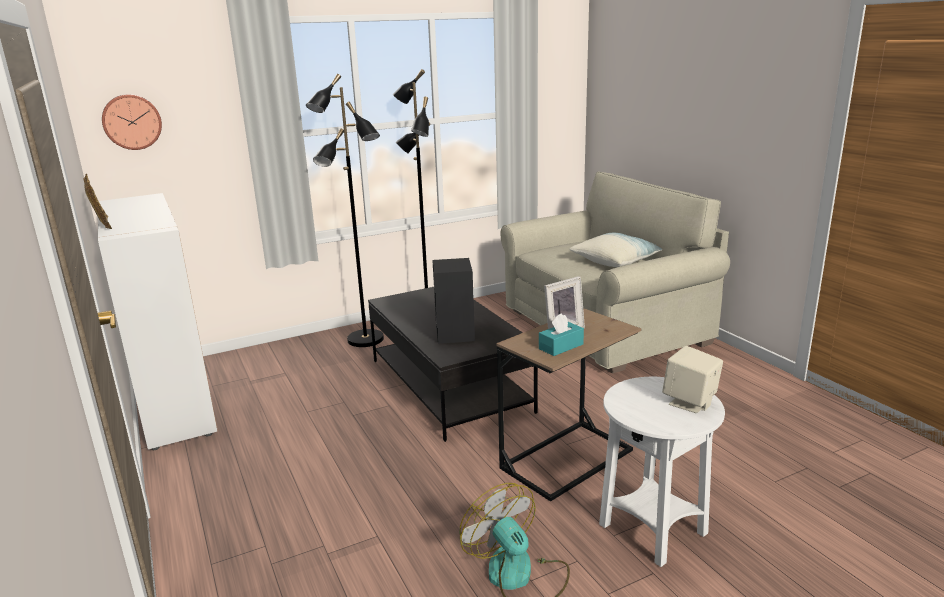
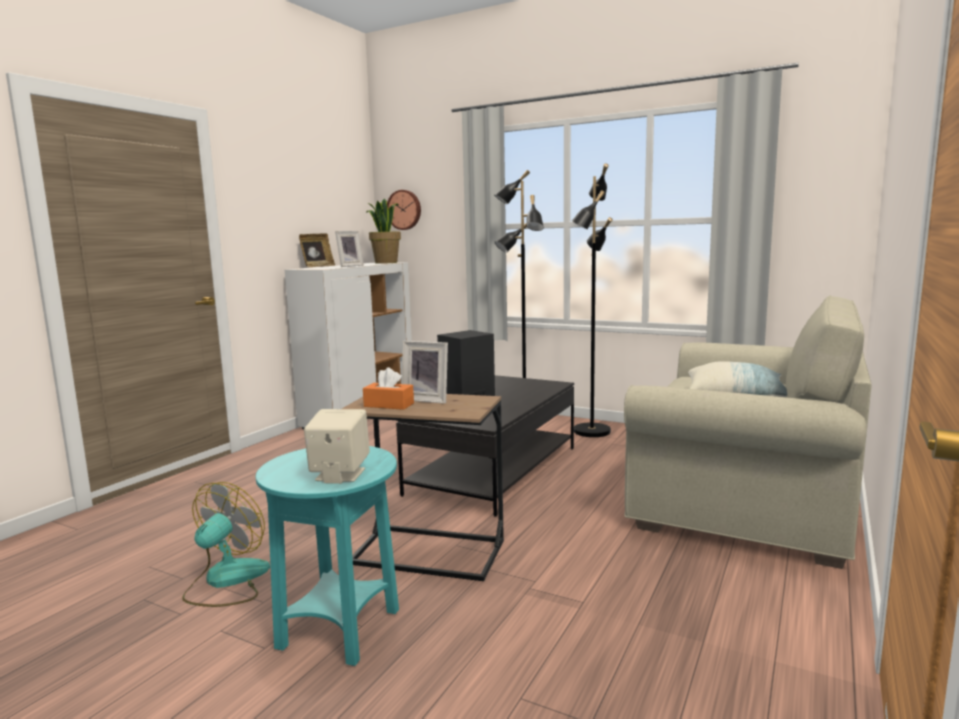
camera: 55 degrees right, 10 degrees down
(141, 199) = (386, 262): none -> potted plant
(152, 215) = (349, 266): none -> picture frame
(561, 346) = (389, 405): turquoise tissue box -> orange tissue box
(653, 530) = (339, 630): white side table -> turquoise side table

